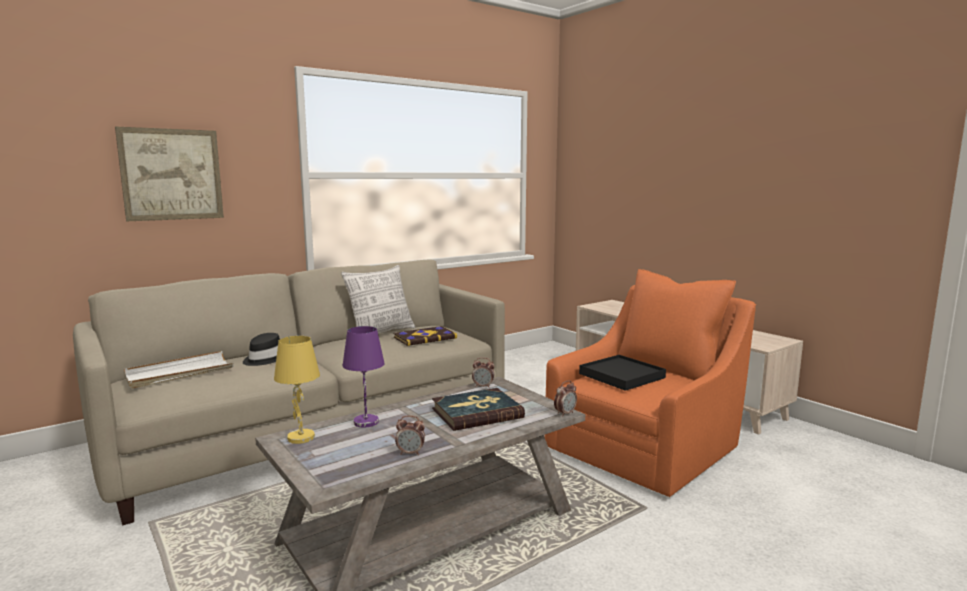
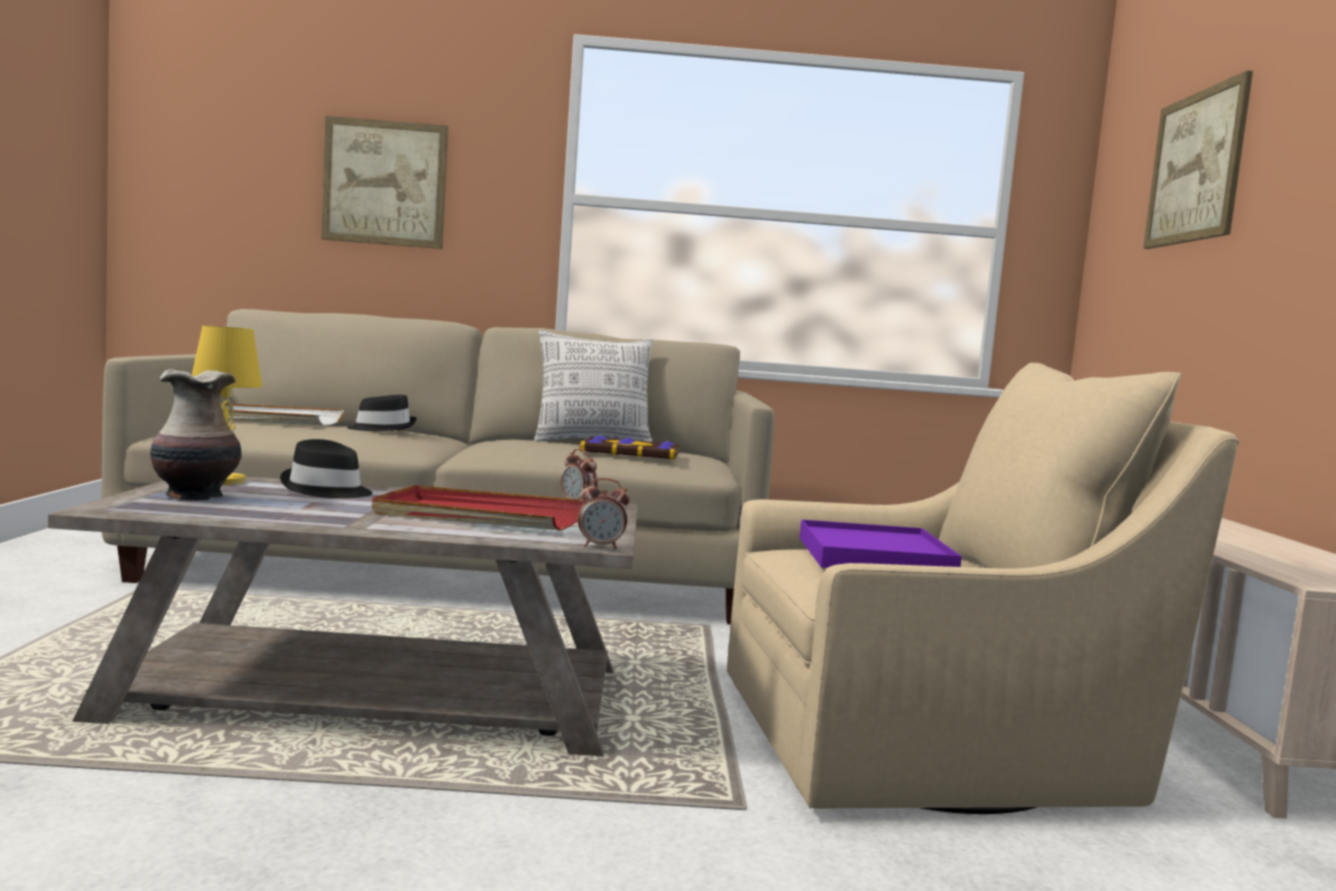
camera: 35 degrees right, 5 degrees down
(328, 456) = (194, 496): none -> vase
(366, 422) = (327, 490): purple table lamp -> black hat
(410, 453) = (276, 516): alarm clock -> none
(476, 413) = (479, 516): book -> red tray
(621, 376) = (873, 556): black tray -> purple tray
(629, 153) = (1196, 167): none -> picture
(646, 447) = (931, 743): orange armchair -> beige armchair

